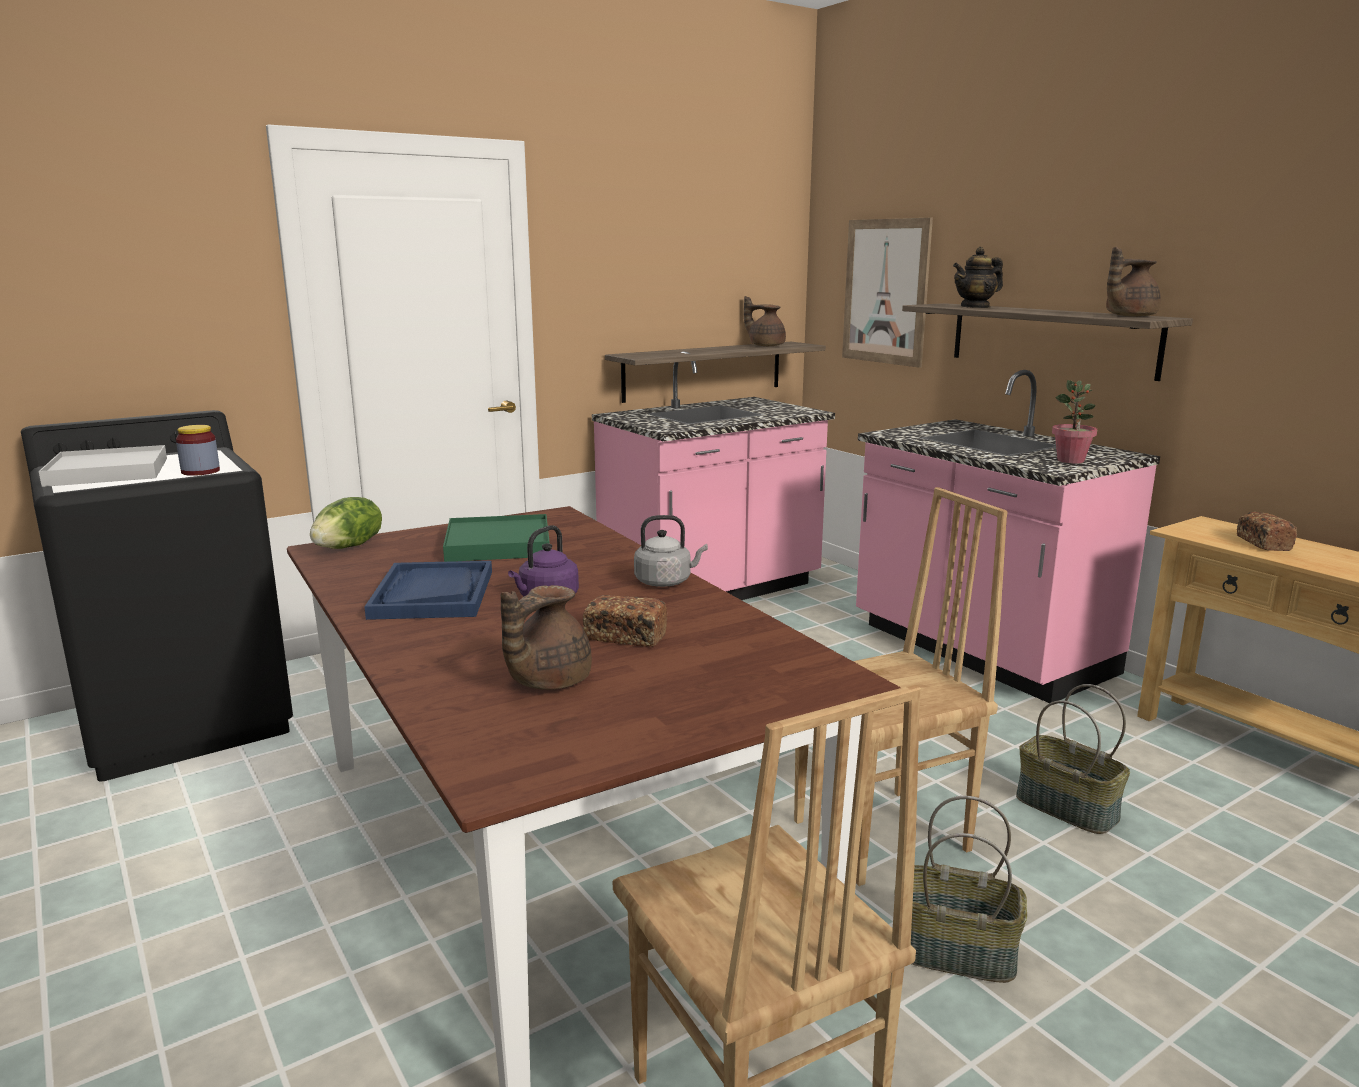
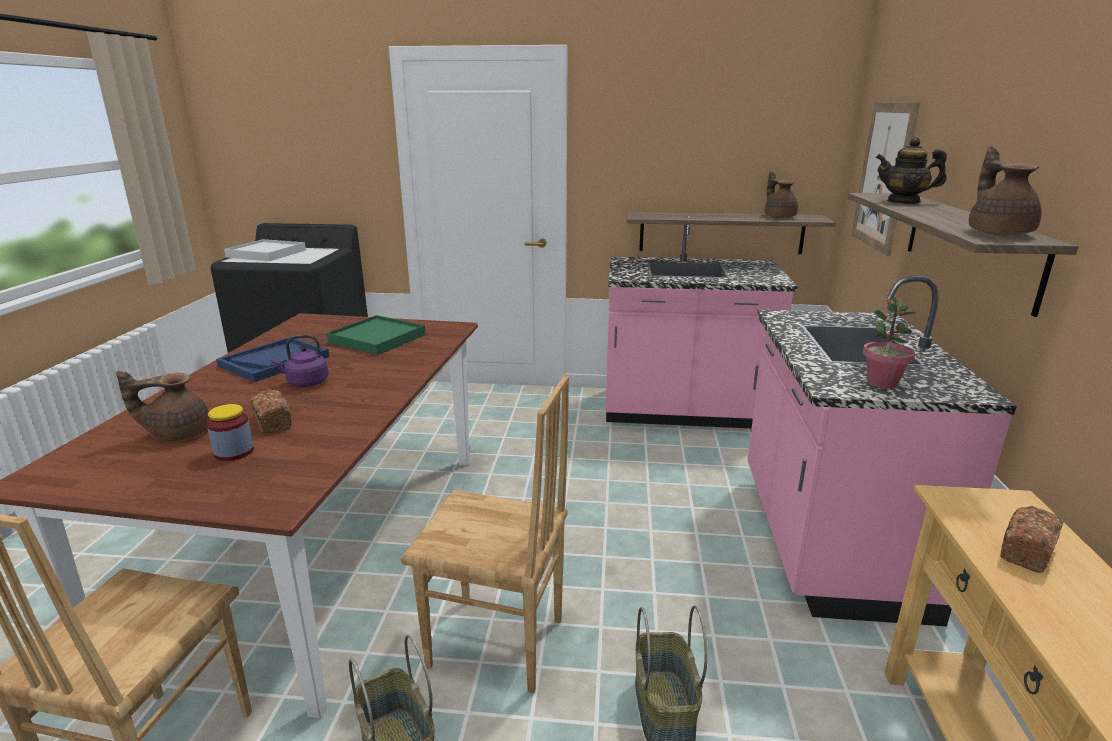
camera: 40 degrees right, 5 degrees up
(200, 471) = (294, 261): jar -> jar (234, 452)
(349, 546) = (318, 320): lettuce -> none
(666, 582) = (383, 393): grey kettle -> none
(1128, 316) = (998, 233): brown teapot -> brown teapot turned 75 degrees clockwise

